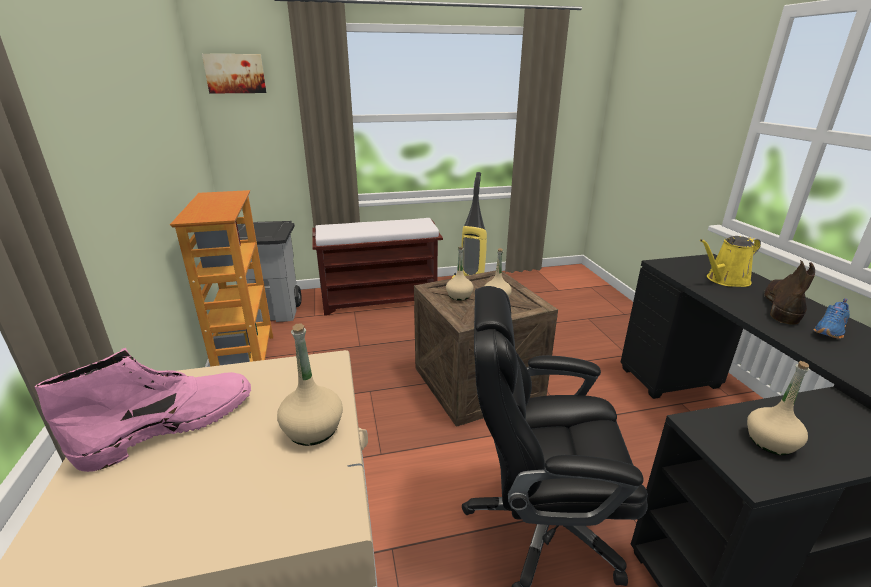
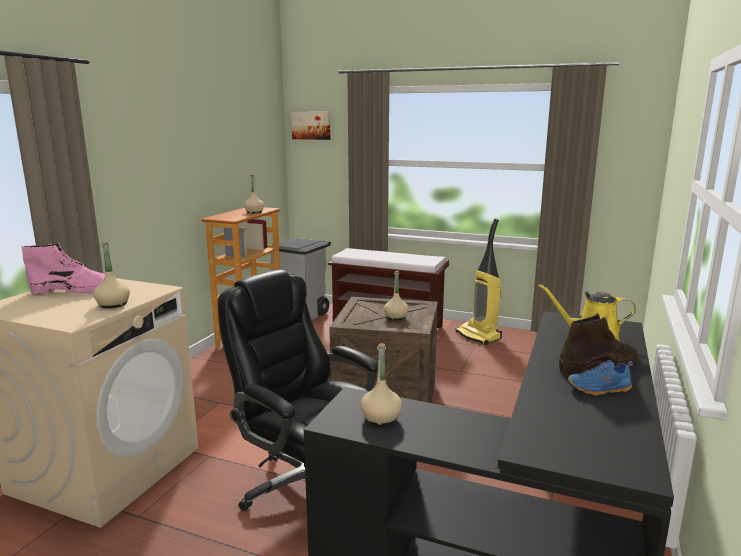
camera: 35 degrees right, 10 degrees down
(459, 296) = (371, 309): beige bottle -> beige bottle (254, 212)

